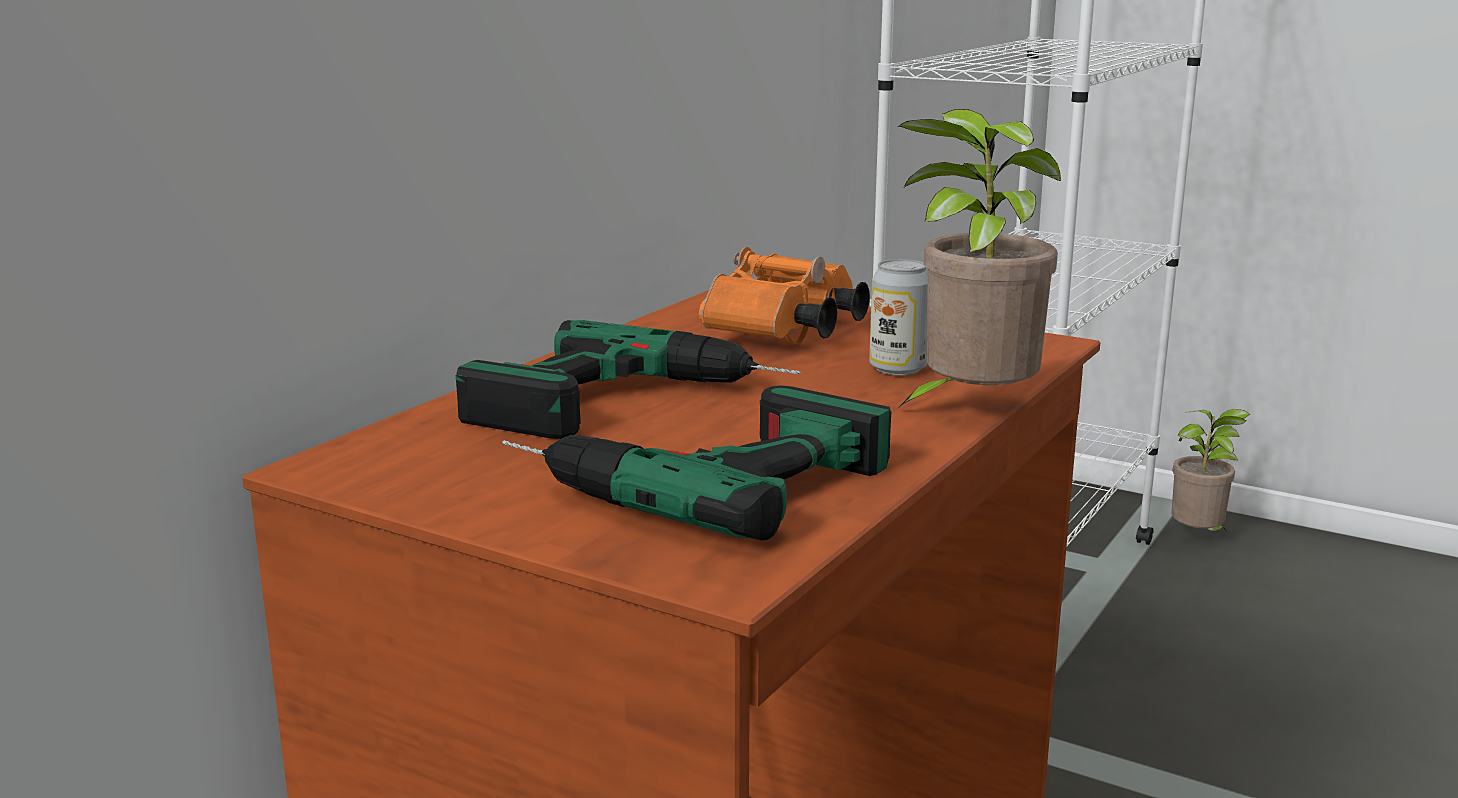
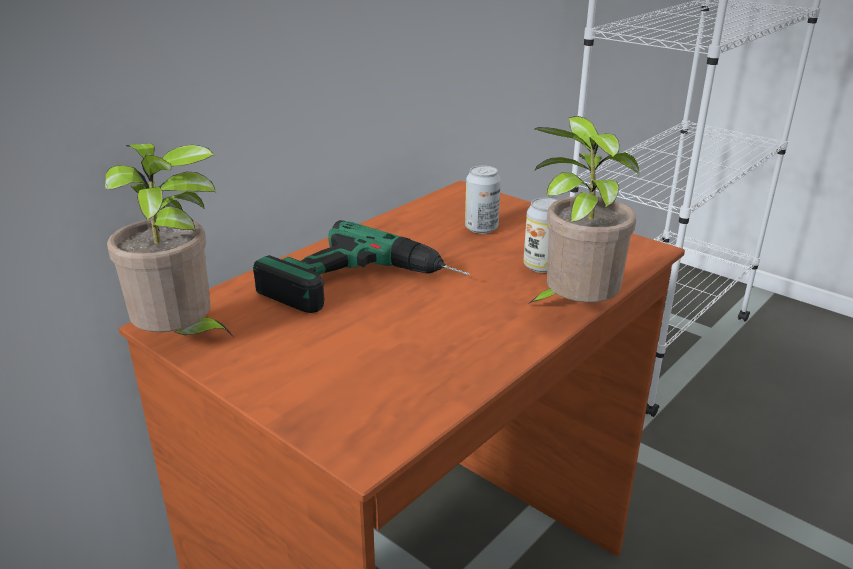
camera: 10 degrees right, 10 degrees up
(691, 474) = (376, 353): power drill -> none
(784, 334) = (481, 228): orange binoculars -> can
(1199, 537) = (779, 319): potted plant -> potted plant (182, 340)

